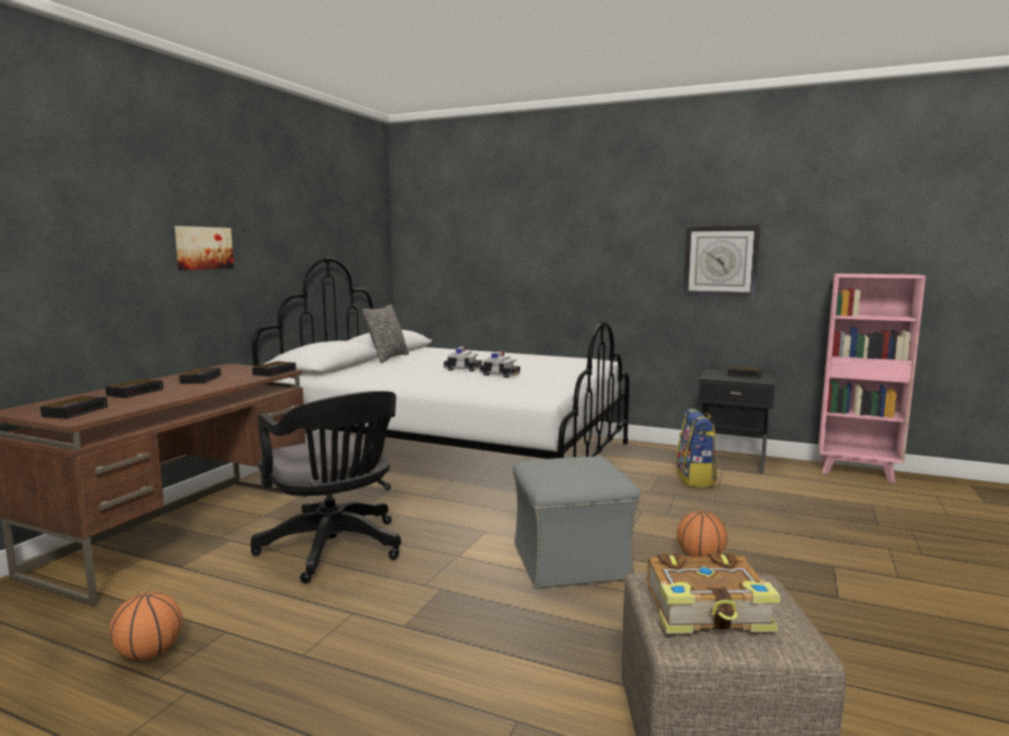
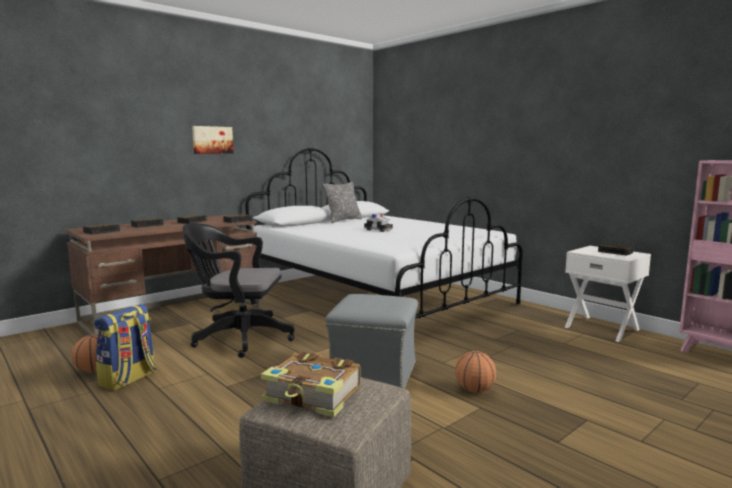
camera: 25 degrees right, 0 degrees up
(335, 550) = (238, 338): black office chair -> black office chair turned 105 degrees clockwise
(500, 375) = (396, 235): toy car -> none
(695, 479) = (547, 337): backpack -> backpack (128, 379)
(720, 261) = (605, 149): wall clock -> none
(733, 460) = (602, 328): black nightstand -> white nightstand

